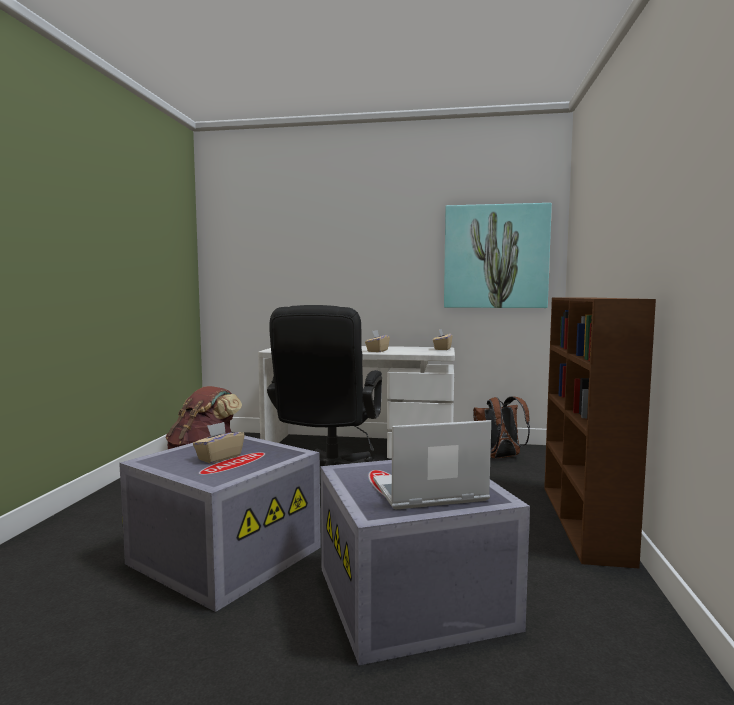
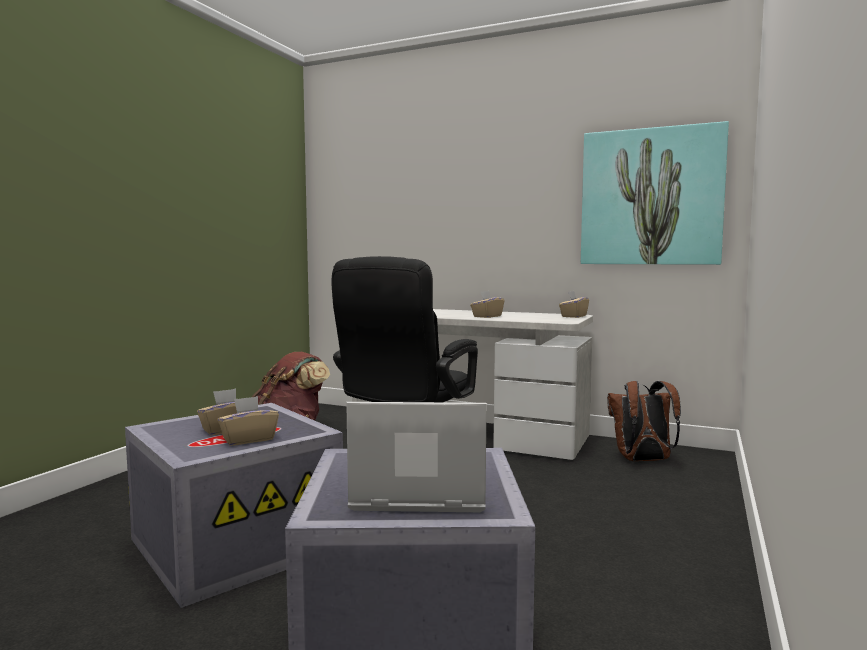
camera: 15 degrees right, 0 degrees up
(248, 464) = (248, 439): none -> beige tissue box
(584, 522) = (712, 560): brown bookcase -> none

